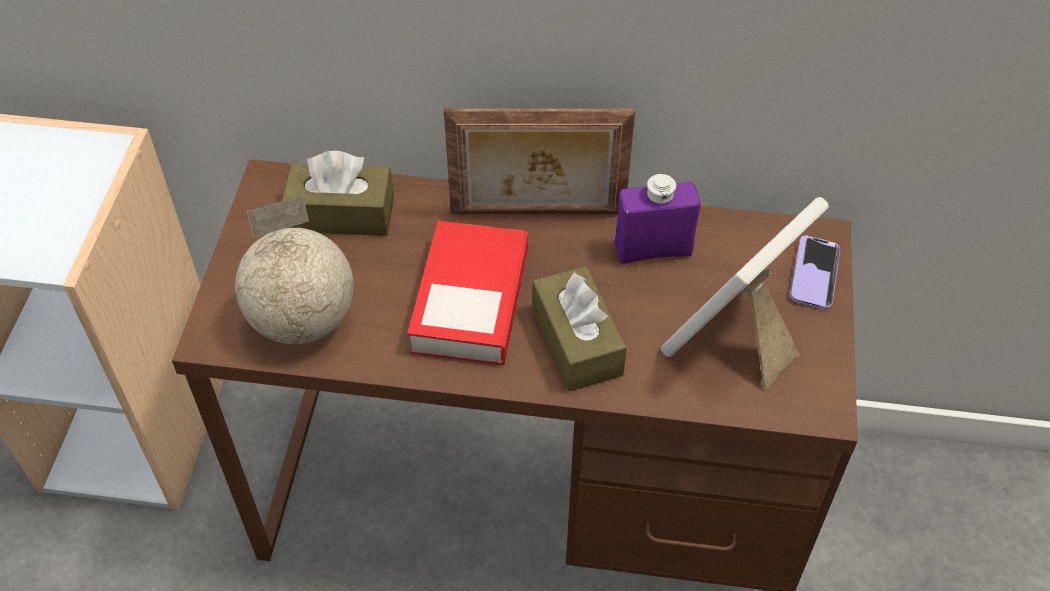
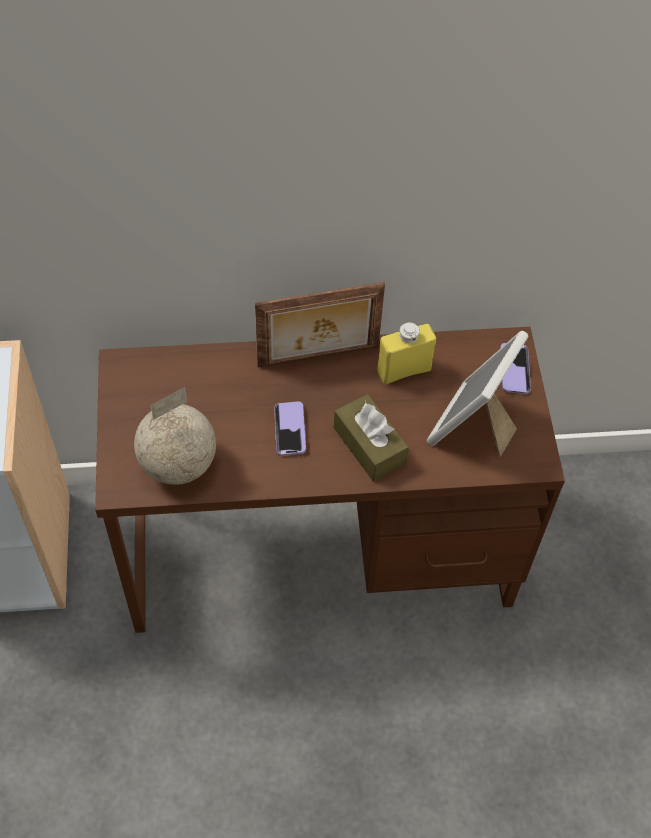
camera: 15 degrees left, 5 degrees up
(341, 214) = (180, 381): brown tissue box -> none
(470, 301) = (290, 429): book -> phone
(653, 250) = (404, 370): purple bottle -> yellow bottle

